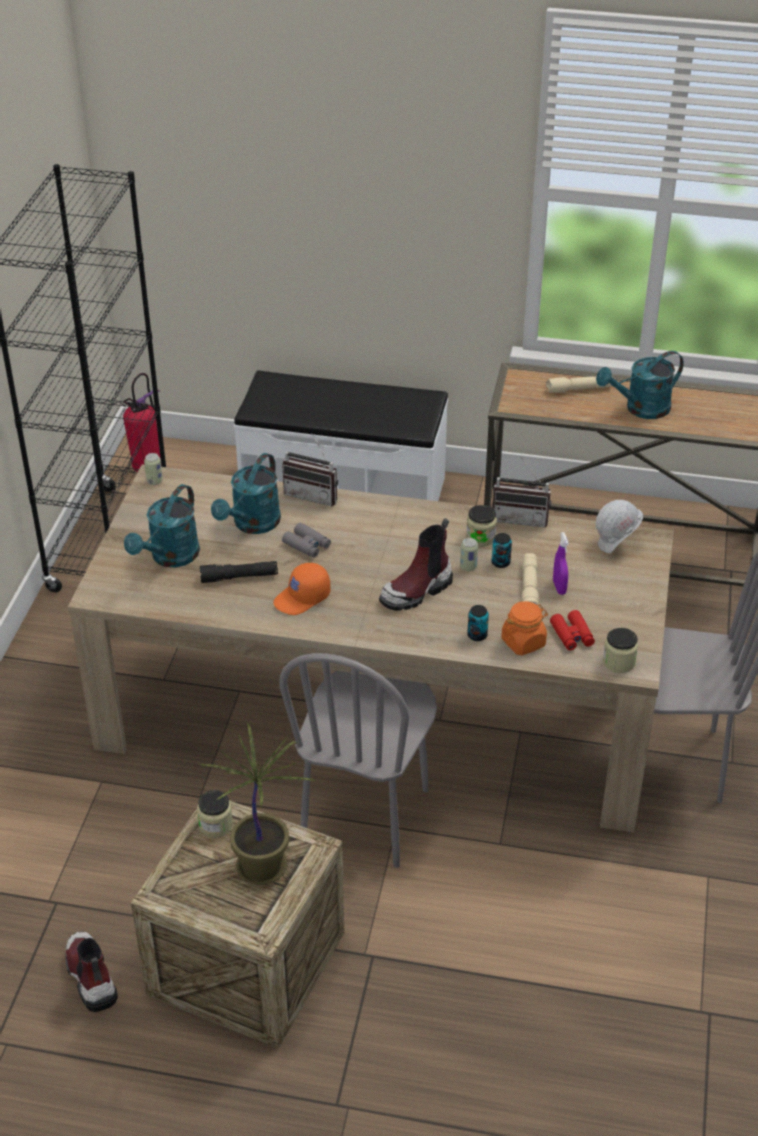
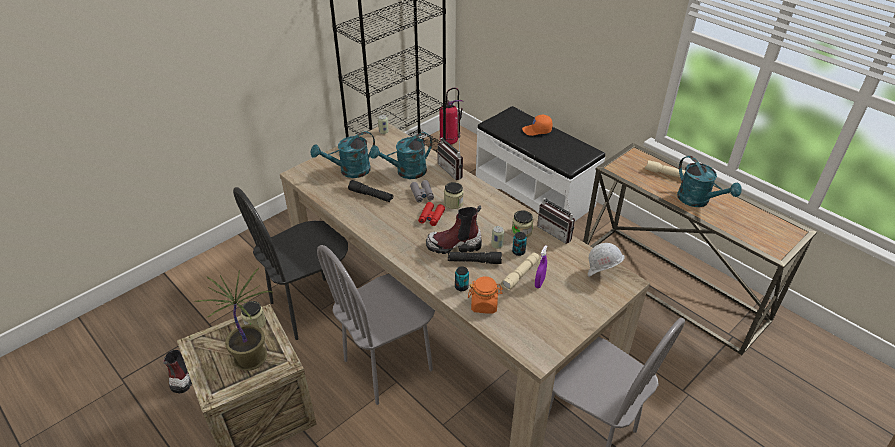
camera: 35 degrees right, 0 degrees up
(181, 800) = (310, 307): none -> black chair
(302, 598) = (390, 221): orange cap -> orange cap (537, 130)
(461, 598) = (474, 261): none -> black flashlight
(572, 635) = (518, 315): red binoculars -> red binoculars (431, 217)
(618, 662) = (531, 347): jar -> jar (453, 203)
(640, 409) = (698, 201): turquoise watering can -> turquoise watering can turned 135 degrees counterclockwise

